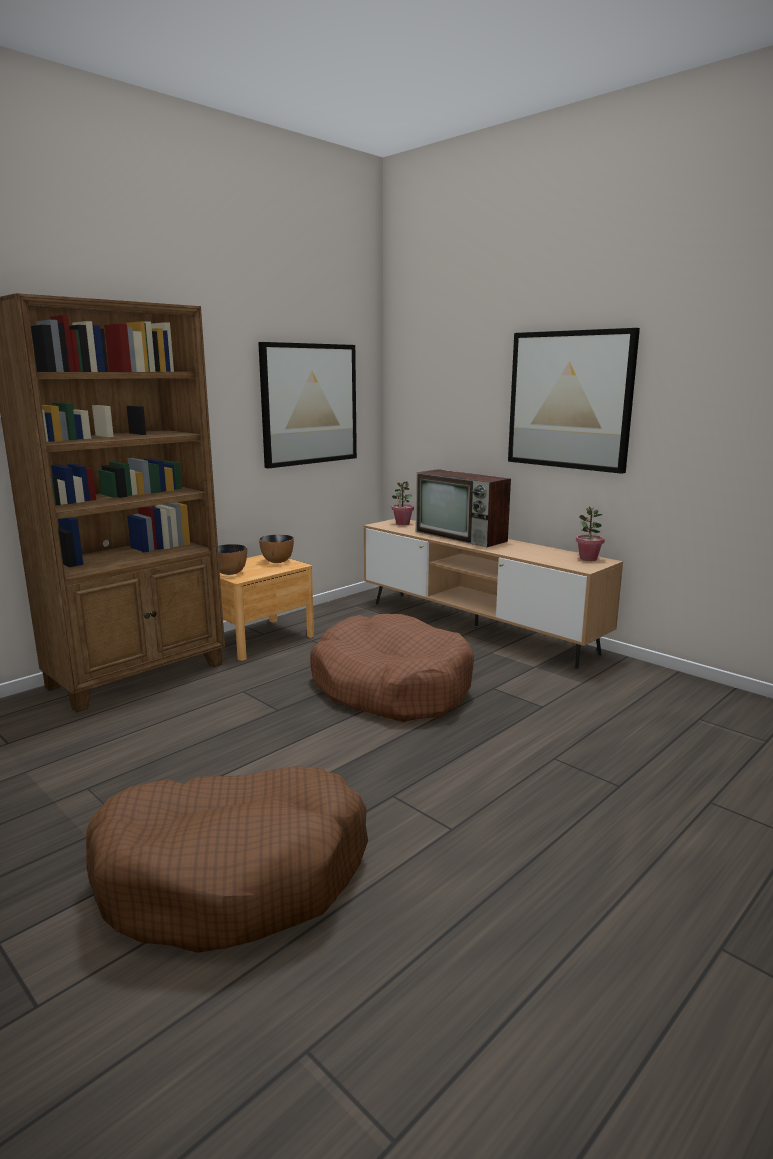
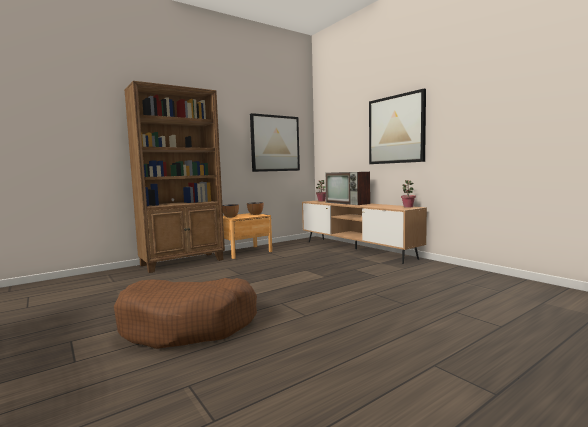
camera: 10 degrees right, 10 degrees down
(391, 687) = (301, 268): brown dog bed -> none

